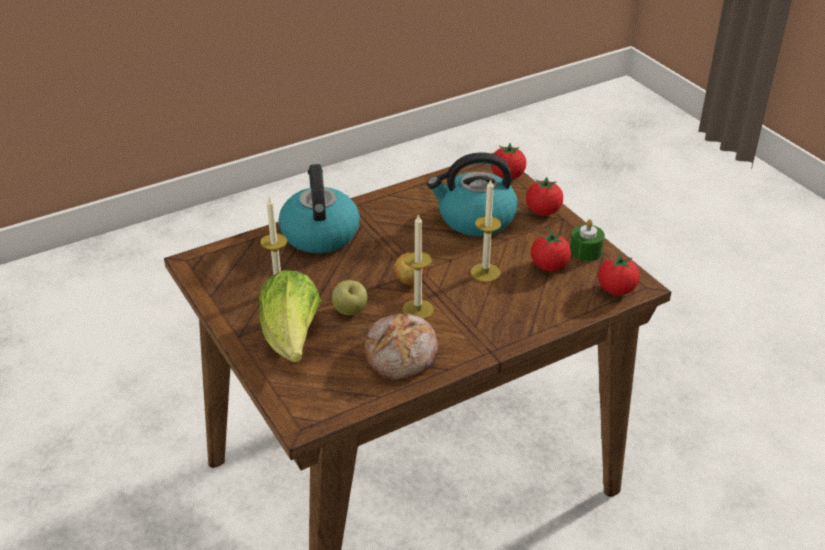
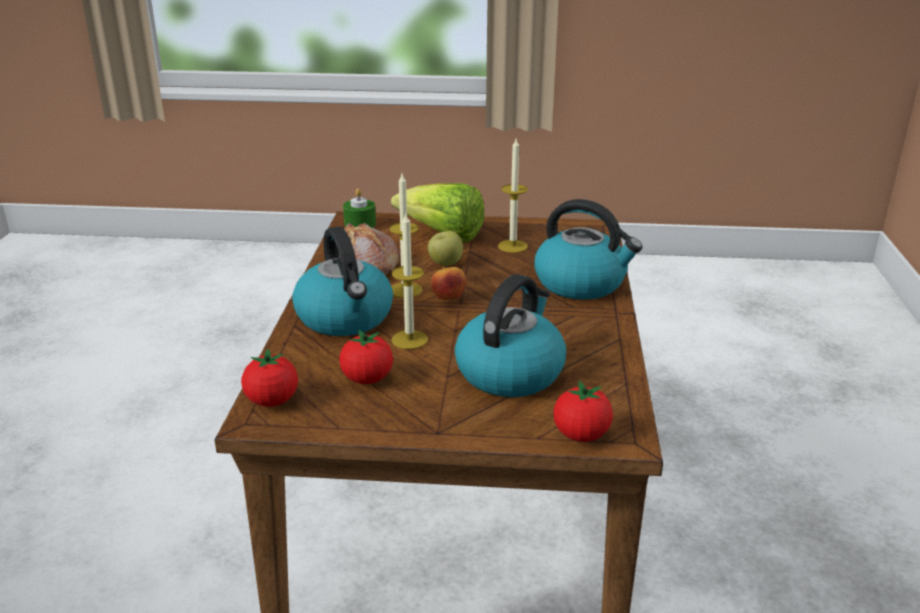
camera: 125 degrees right, 10 degrees down
(492, 316) = (345, 318): none -> kettle
(543, 211) = (470, 425): tomato -> none
(586, 251) = (358, 416): green candle -> green candle (360, 224)

